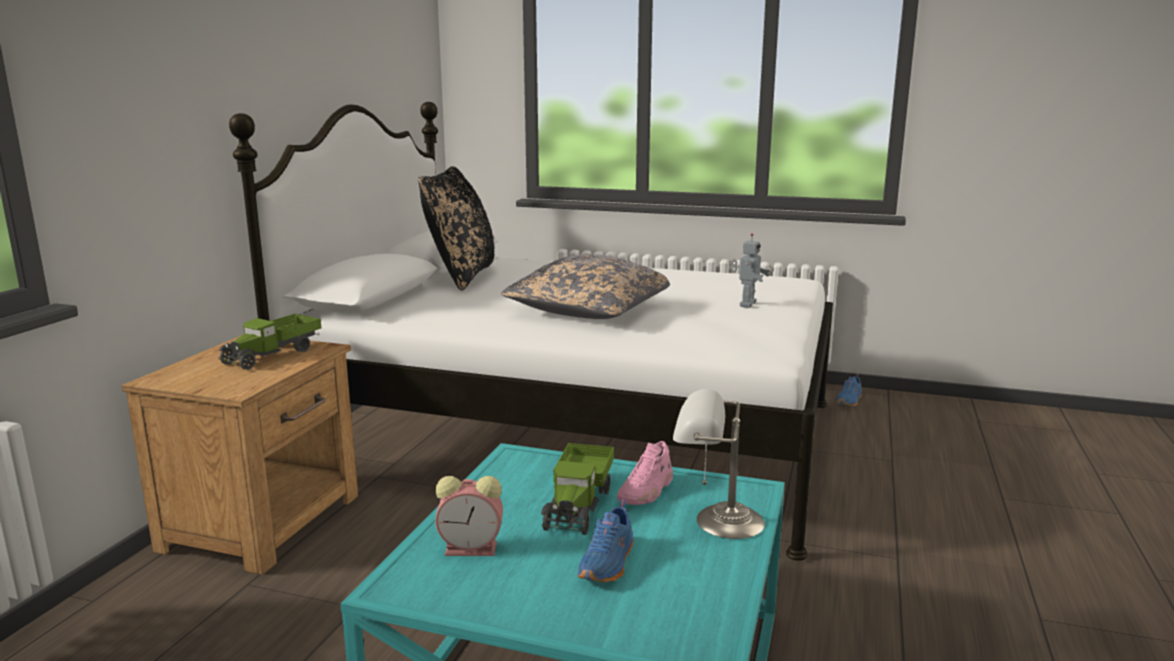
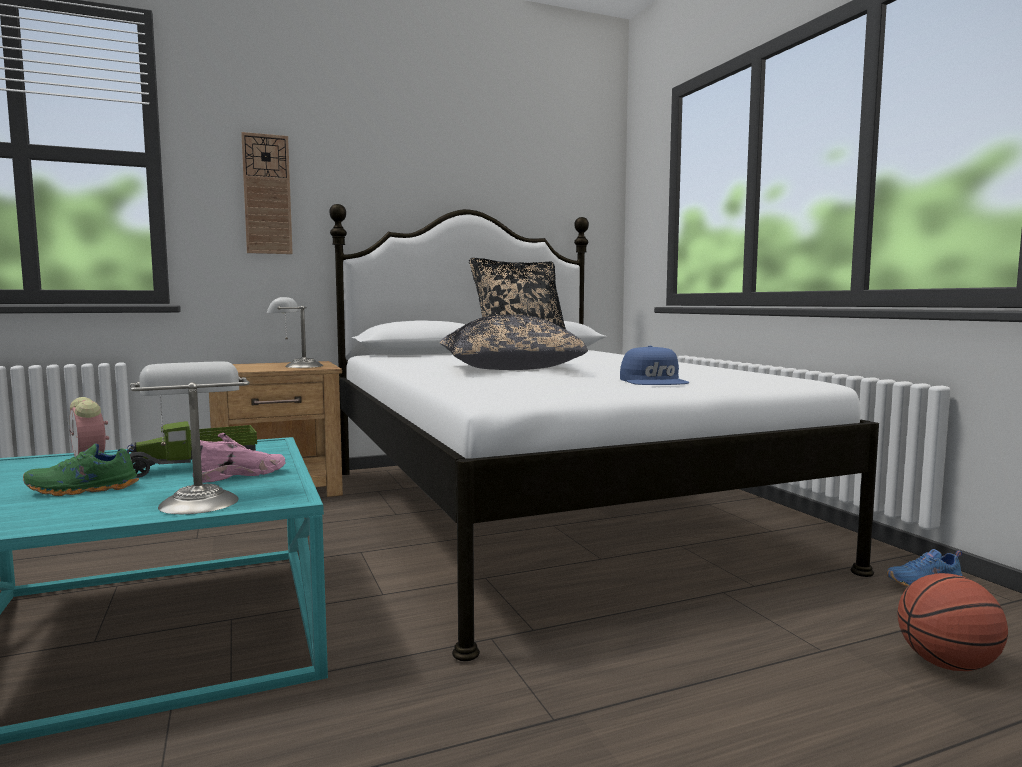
camera: 50 degrees right, 10 degrees down
(146, 104) = (267, 194): none -> wall clock
(273, 355) = (295, 366): toy truck -> white table lamp
(608, 563) = (82, 490): blue shoe -> green shoe
(646, 491) = (240, 475): pink shoe -> pink shoe turned 150 degrees clockwise
(746, 304) = (654, 381): toy robot -> blue cap
(932, 443) = (947, 664): none -> basketball

